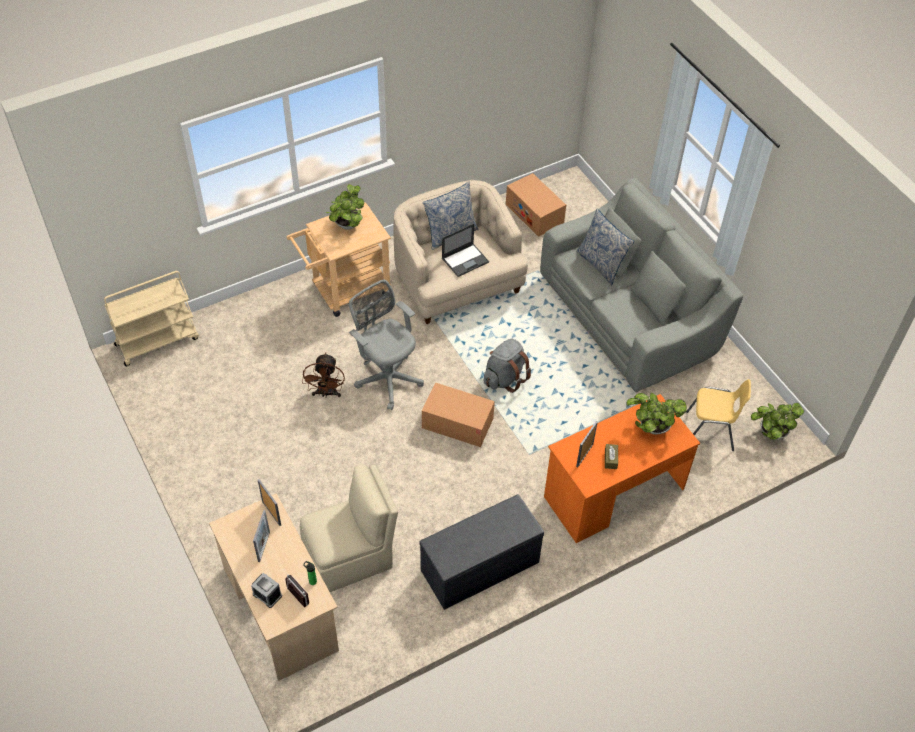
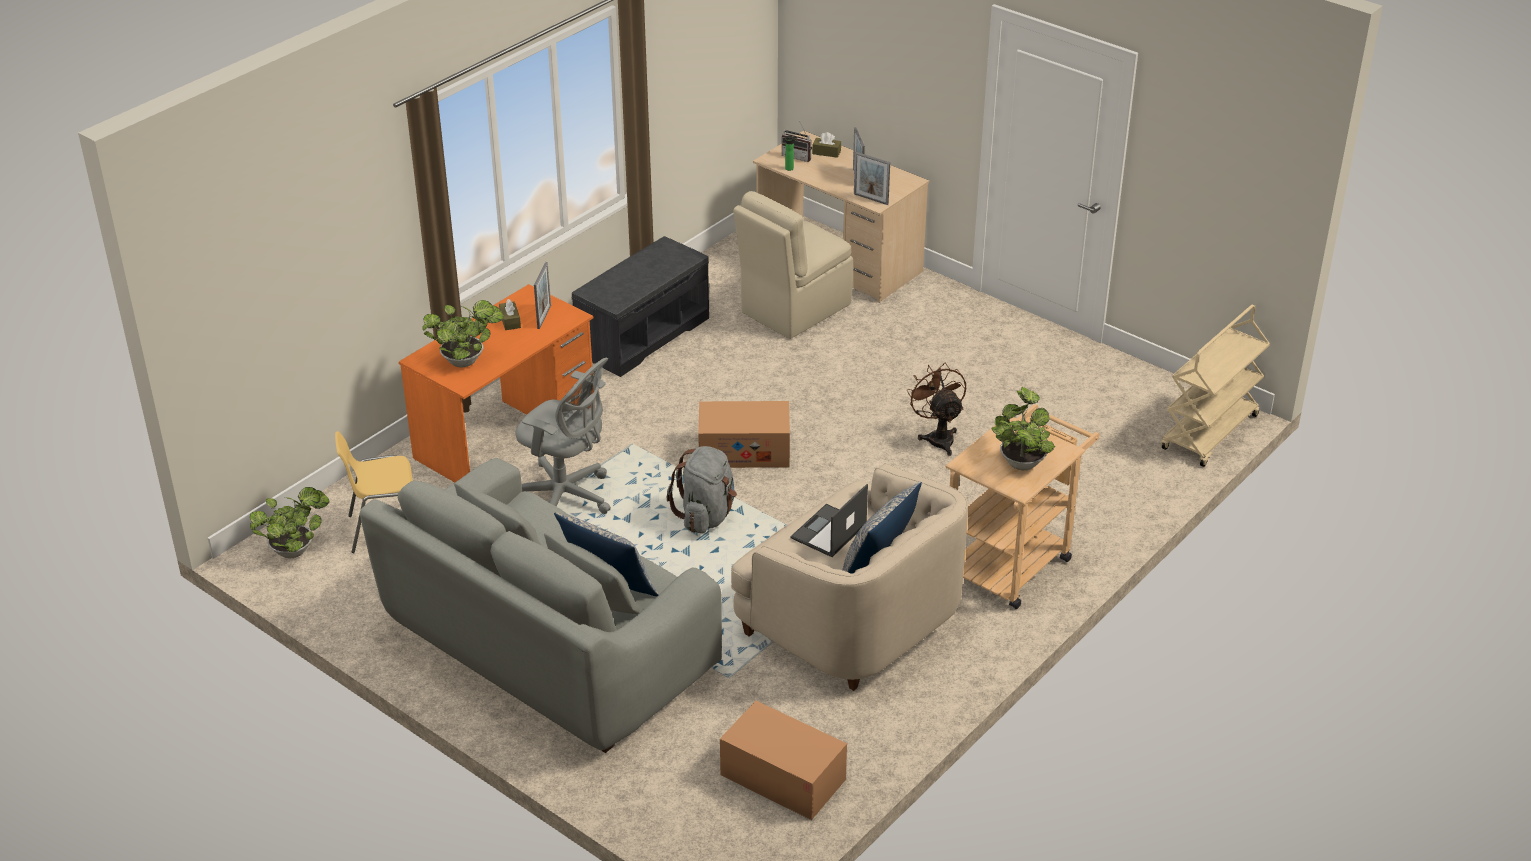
camera: 160 degrees right, 15 degrees down
(267, 595) = (826, 152): alarm clock -> brown tissue box
(387, 377) = (872, 475): grey office chair -> grey office chair (566, 497)

